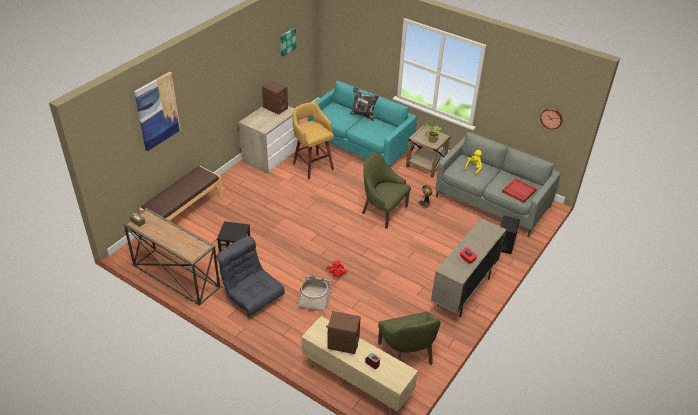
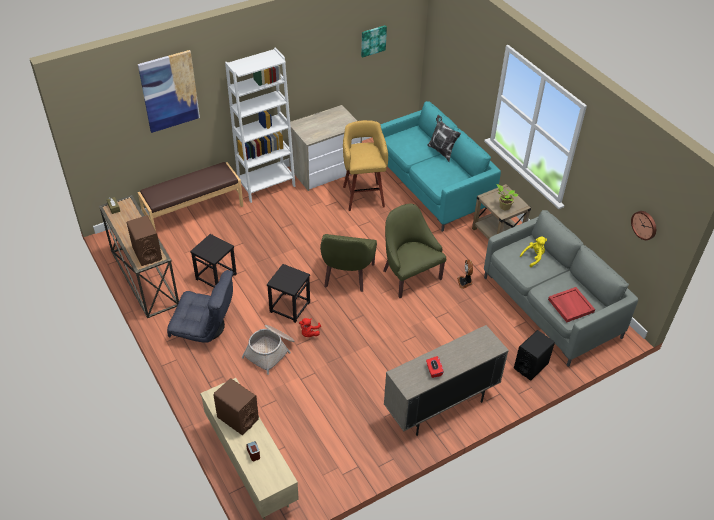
camera: 25 degrees right, 5 degrees up
(232, 179) = (266, 186): none -> white bookcase
(252, 297) = (204, 328): grey armchair -> grey armchair turned 120 degrees clockwise
(275, 108) = (338, 116): brown speaker -> brown speaker (147, 253)
(309, 260) = (289, 307): none -> black stool
(408, 353) = (328, 455): green armchair -> green armchair (346, 275)

